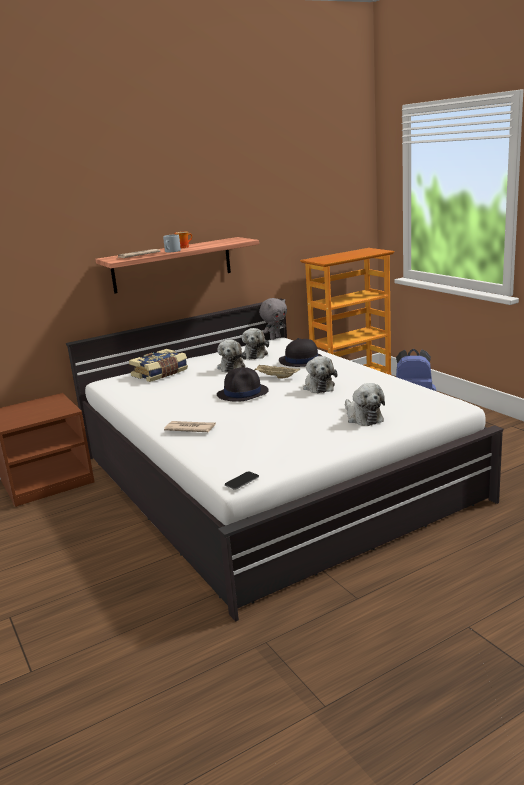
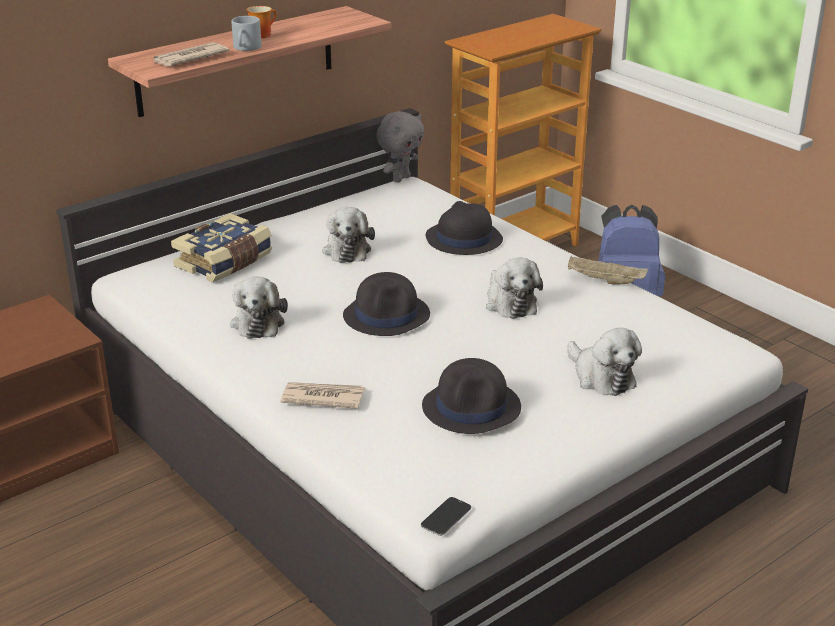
camera: 10 degrees left, 10 degrees up
(255, 354) = (378, 219): plush toy -> plush toy (258, 322)
(276, 377) = (432, 278): beige tray -> beige tray (604, 281)
(277, 431) = (472, 407): none -> black hat

